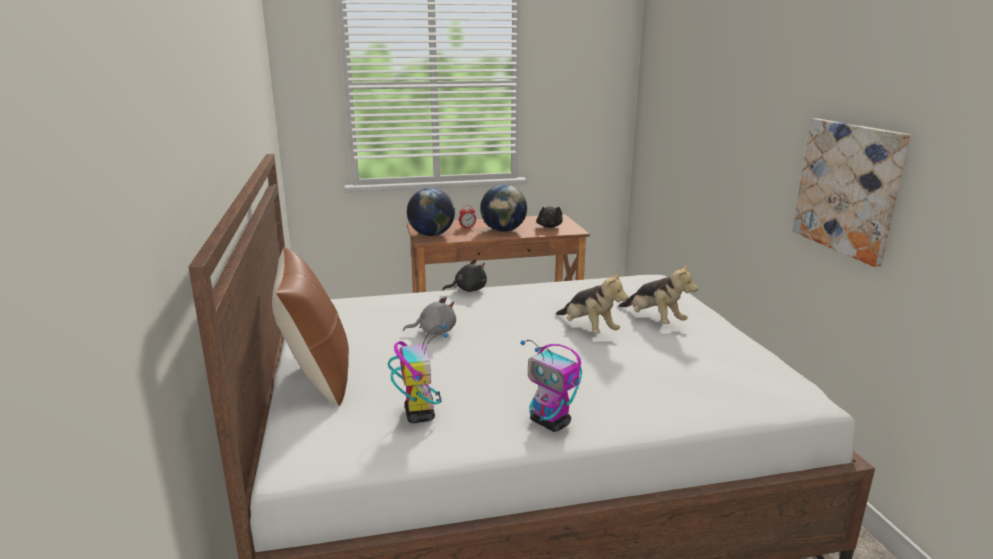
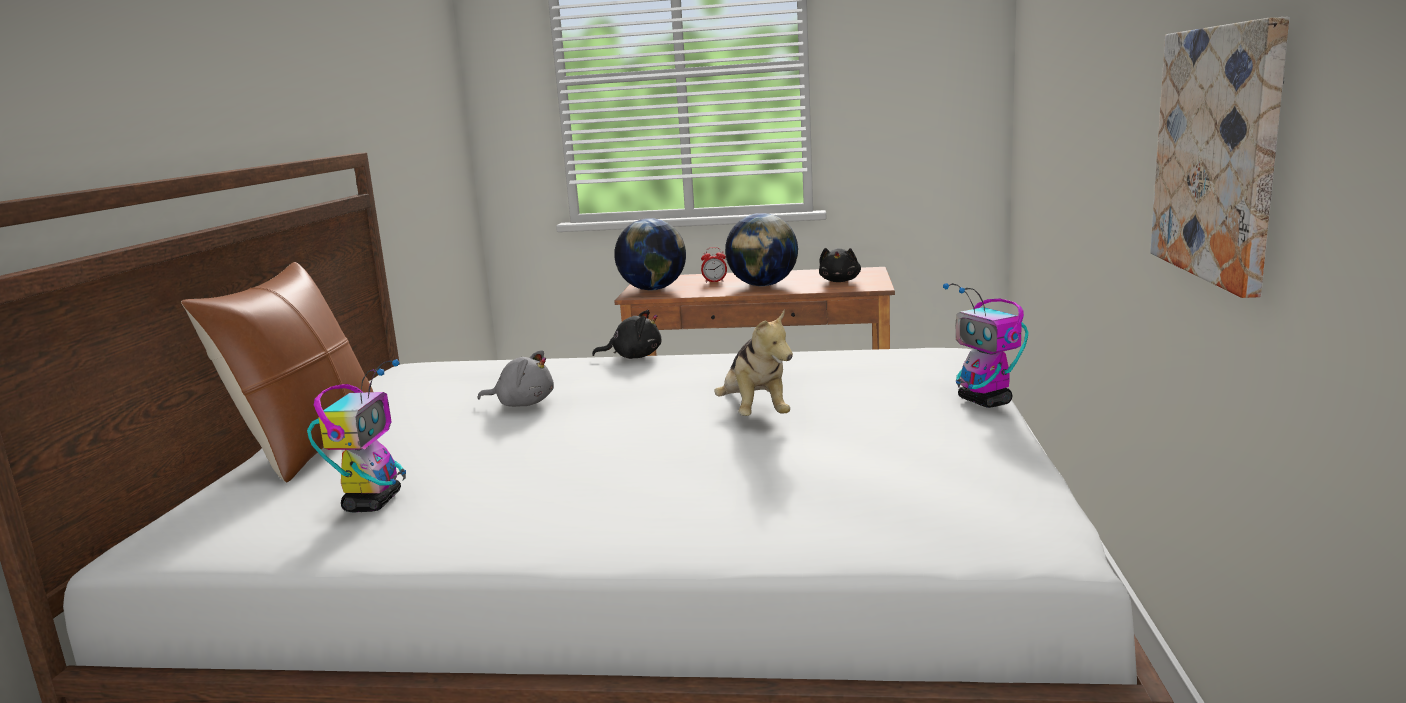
camera: 20 degrees right, 5 degrees down
(551, 423) = (540, 533): toy robot -> toy robot (985, 401)
(654, 320) = (879, 407): plush toy -> none

